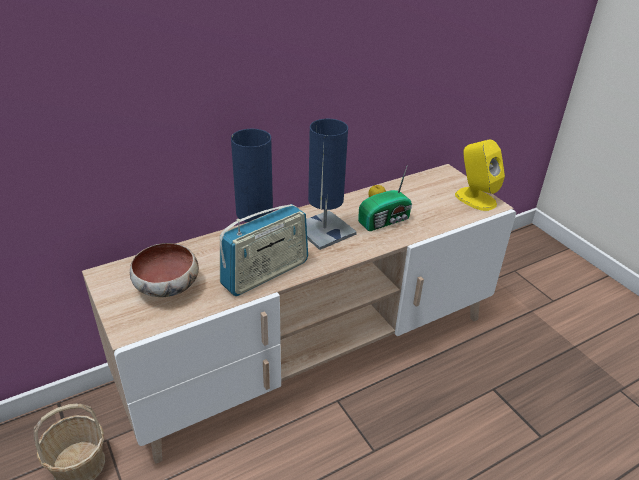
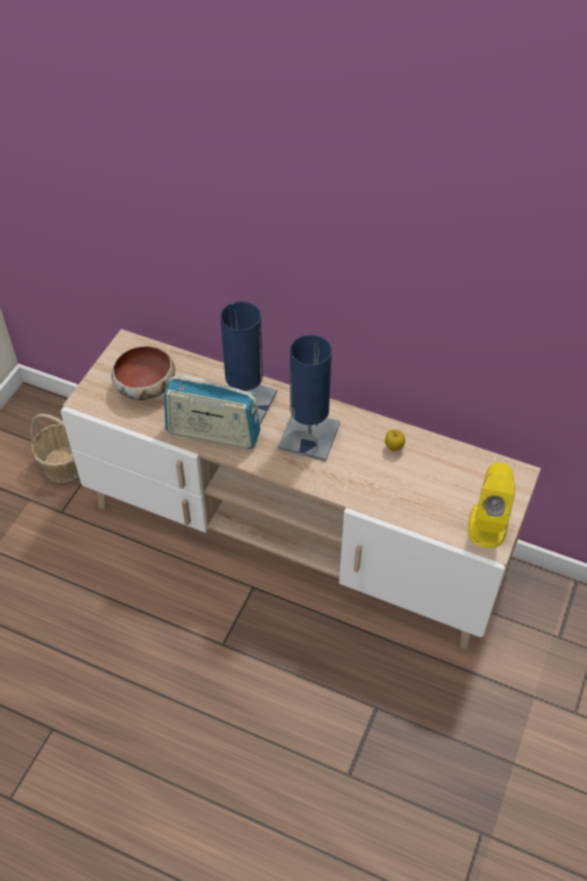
camera: 55 degrees right, 15 degrees up
(386, 221) = (369, 471): radio -> none

